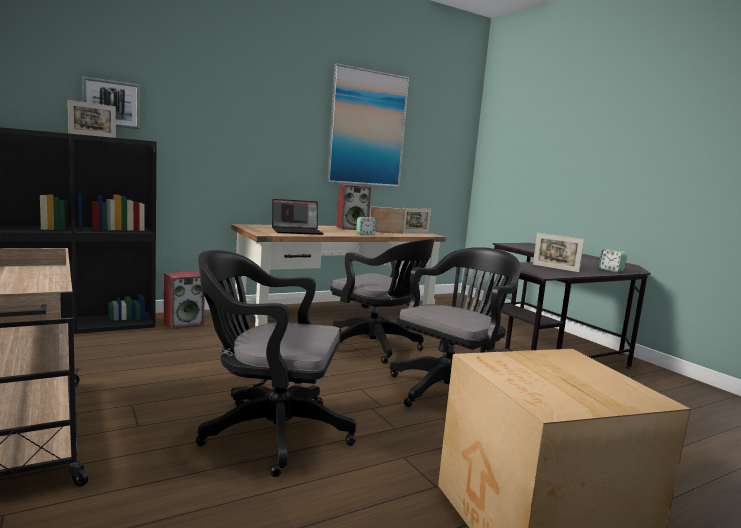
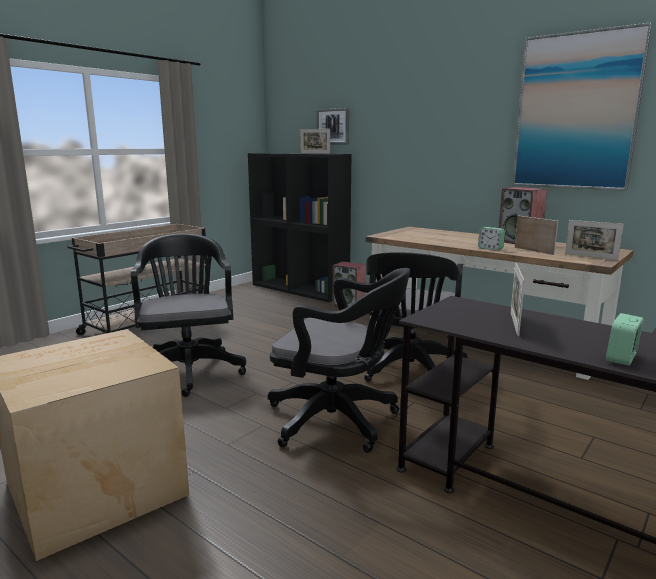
camera: 70 degrees right, 5 degrees up
(297, 231) = (426, 237): laptop -> none

